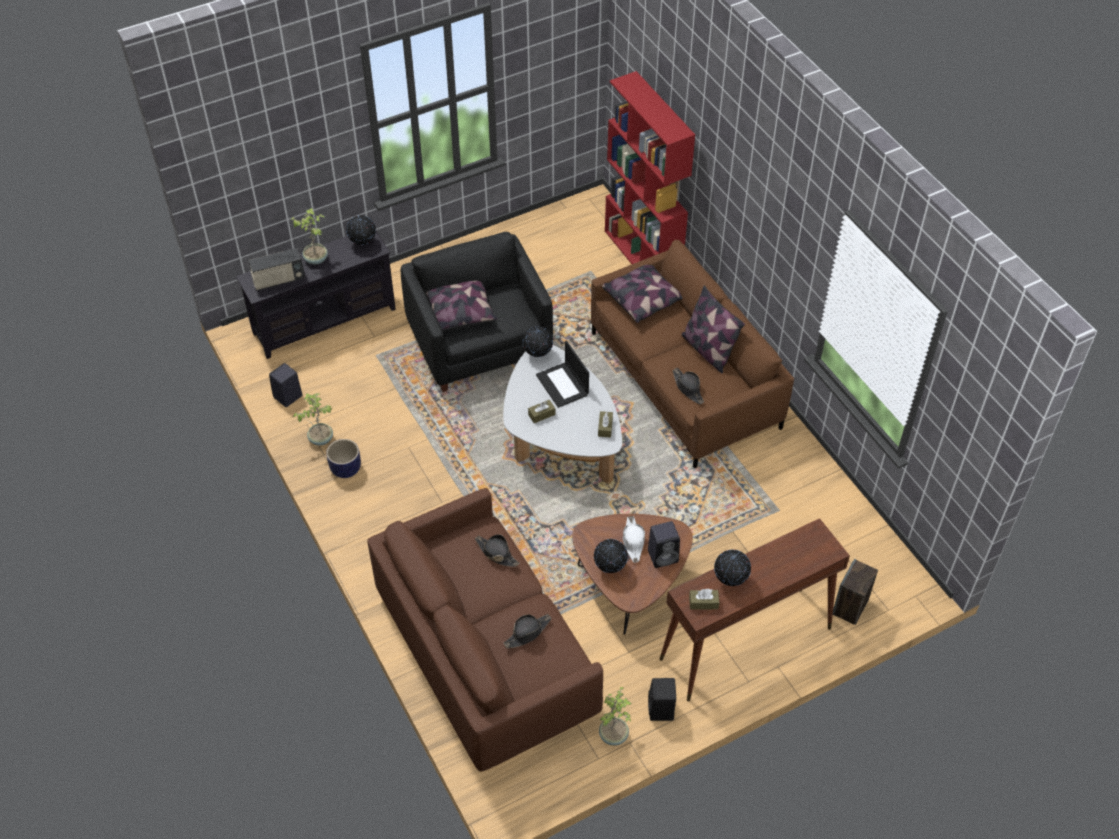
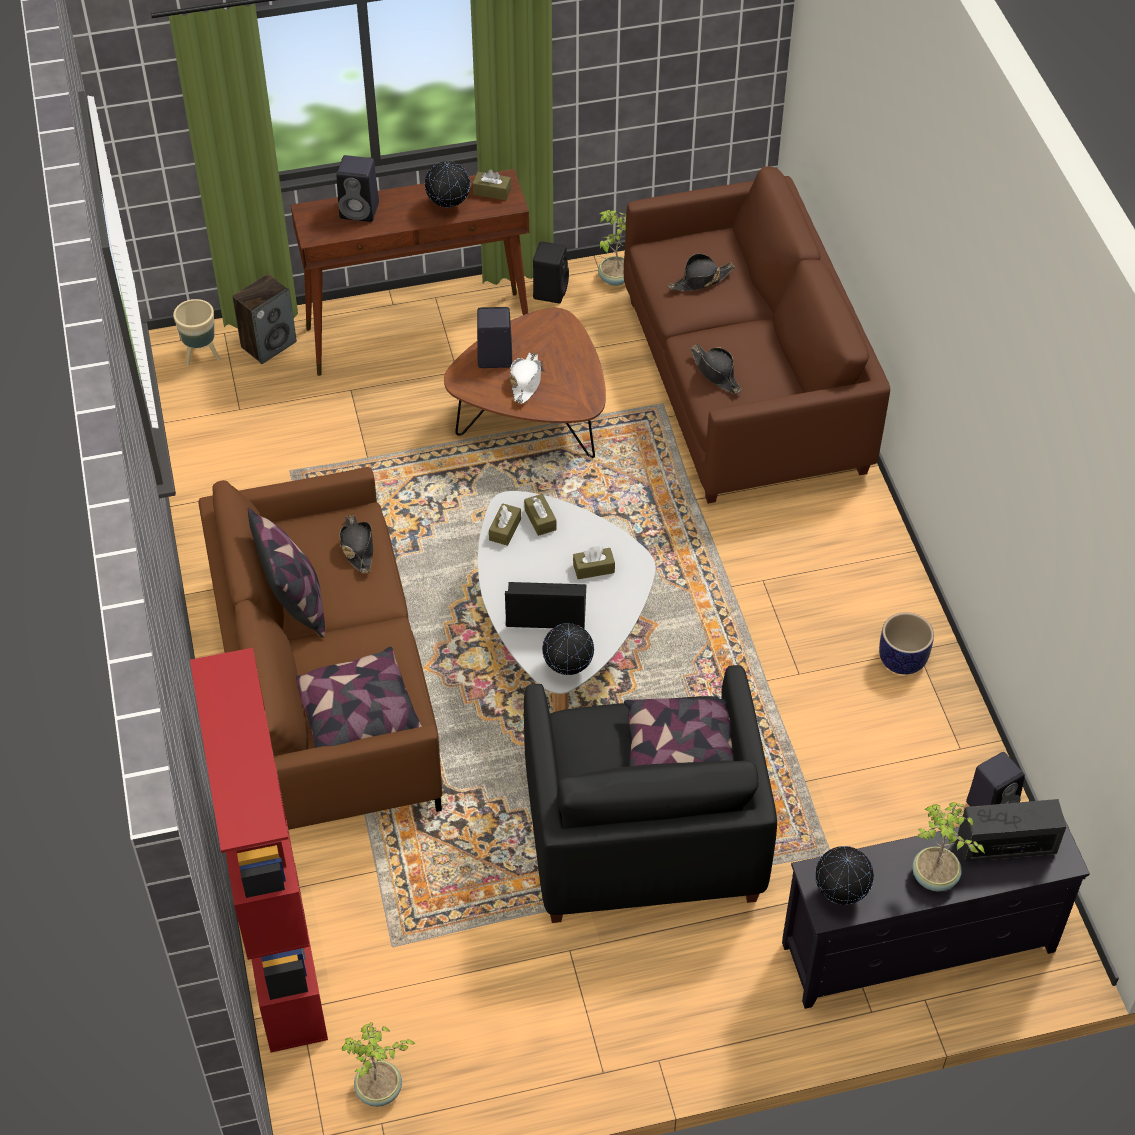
camera: 165 degrees left, 0 degrees up
(320, 439) = (939, 718): potted plant -> potted plant (379, 1091)
(563, 385) = (545, 608): laptop -> laptop turned 75 degrees counterclockwise
(585, 438) = (540, 520): none -> brown tissue box
(610, 568) = (568, 357): globe -> none
(794, 561) = (361, 210): none -> black speaker
(892, 586) = (202, 355): none -> beige planter

